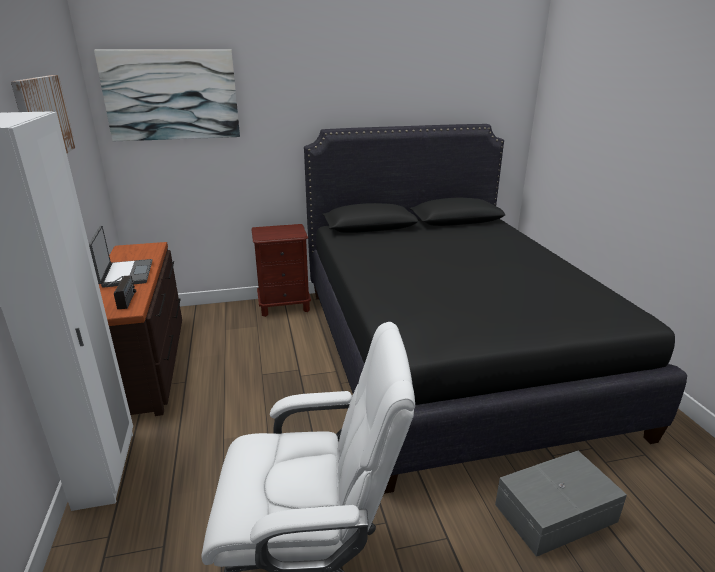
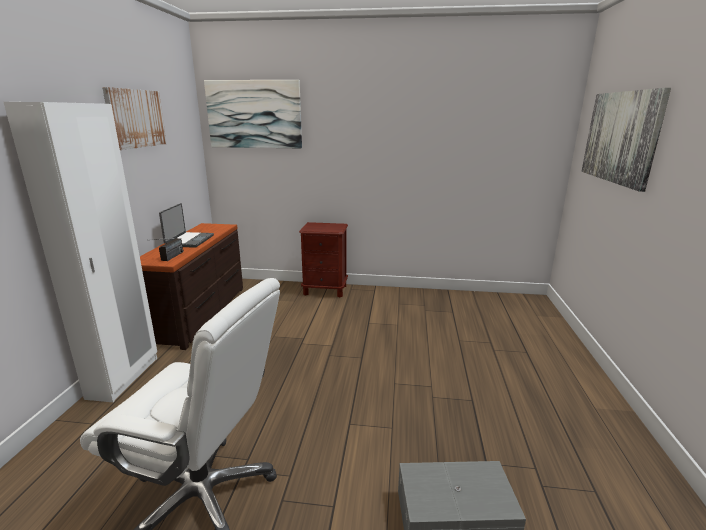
camera: 20 degrees right, 5 degrees down
(446, 352) = (438, 349): black bed -> none
(596, 116) = (620, 137): none -> picture

